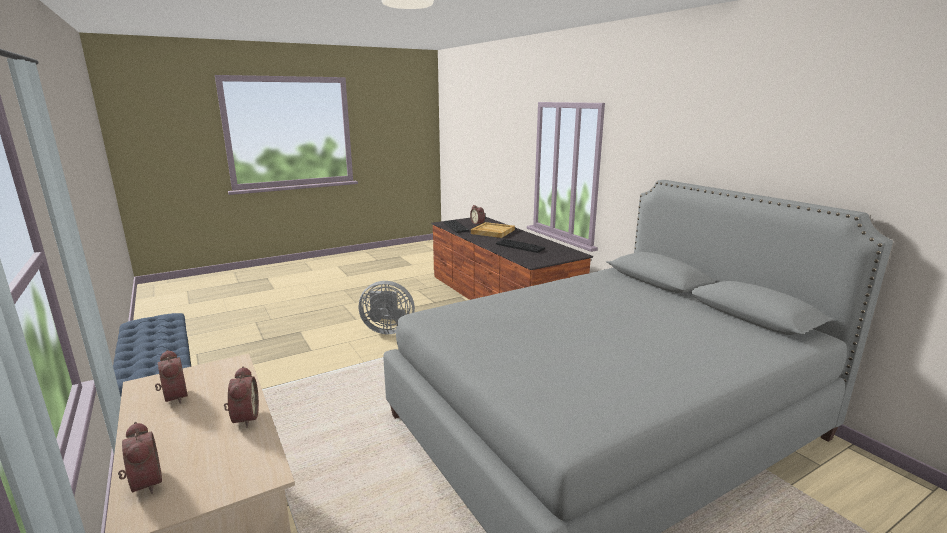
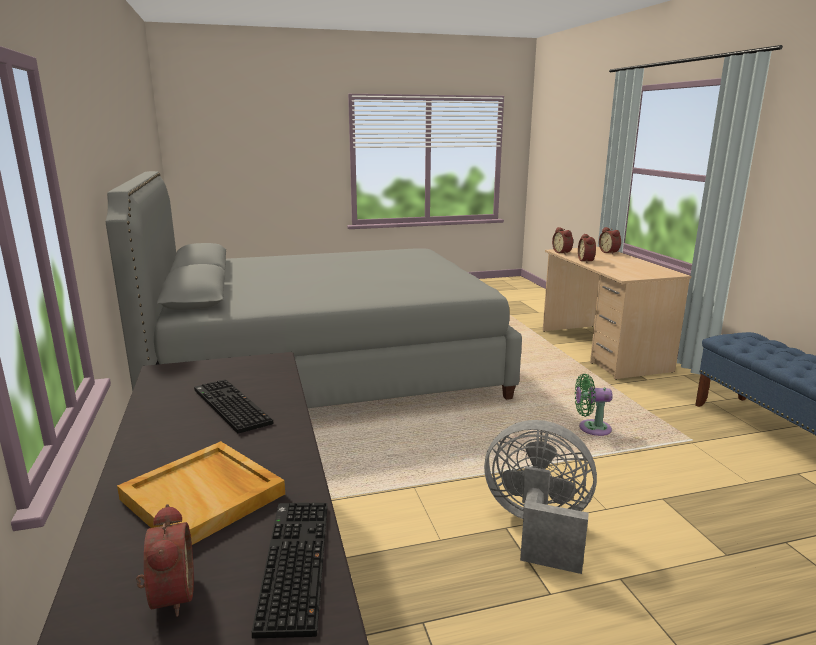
camera: 165 degrees left, 0 degrees up
(173, 397) = (641, 268): alarm clock -> alarm clock (562, 252)
(329, 392) = (591, 428): none -> green fan

